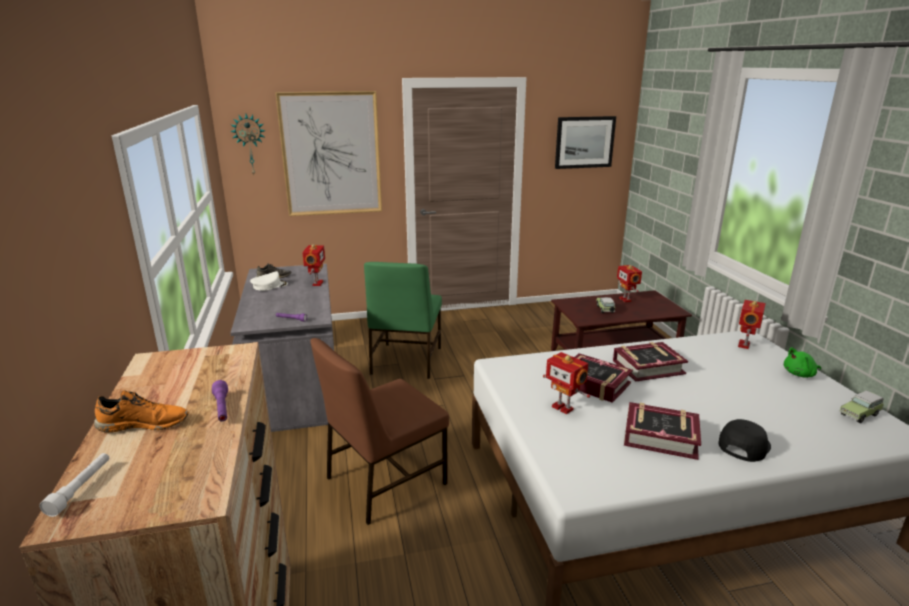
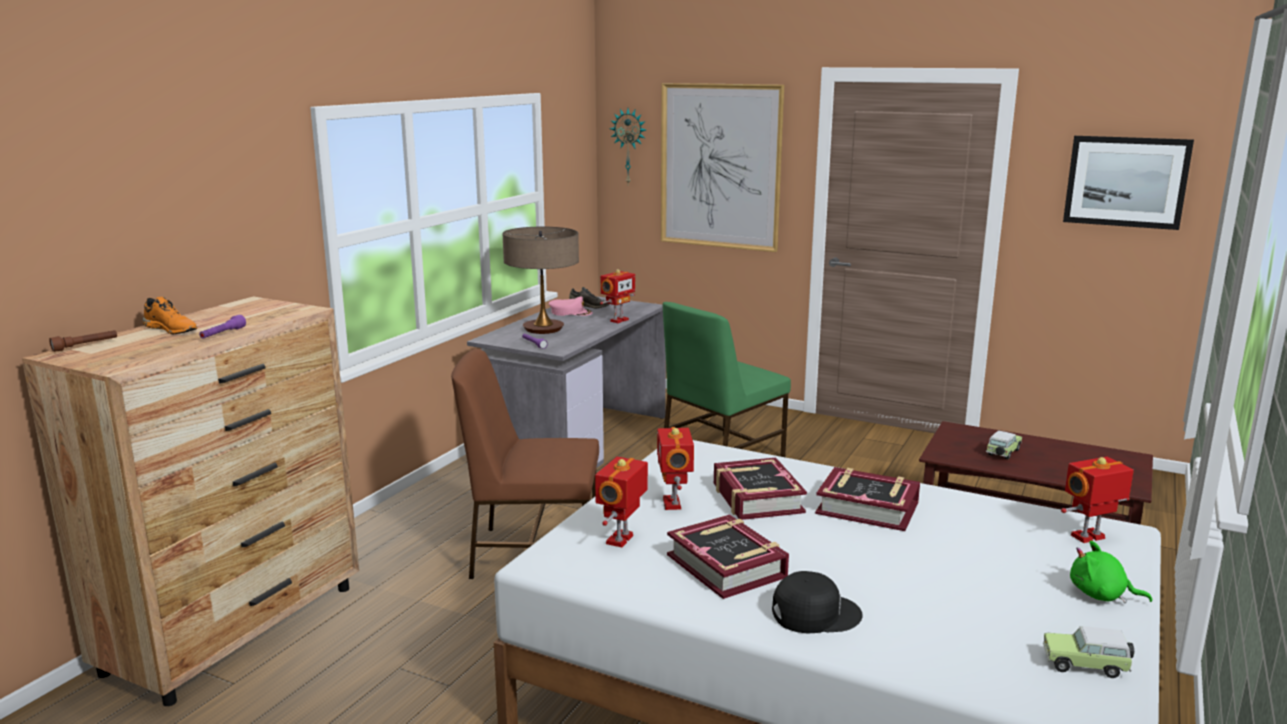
camera: 40 degrees right, 5 degrees down
(81, 489) = (85, 346): white flashlight -> brown flashlight
(269, 285) = (570, 312): white cap -> pink cap
(274, 305) = (543, 329): none -> table lamp
(626, 299) = (1067, 451): toy robot -> toy robot (621, 540)

